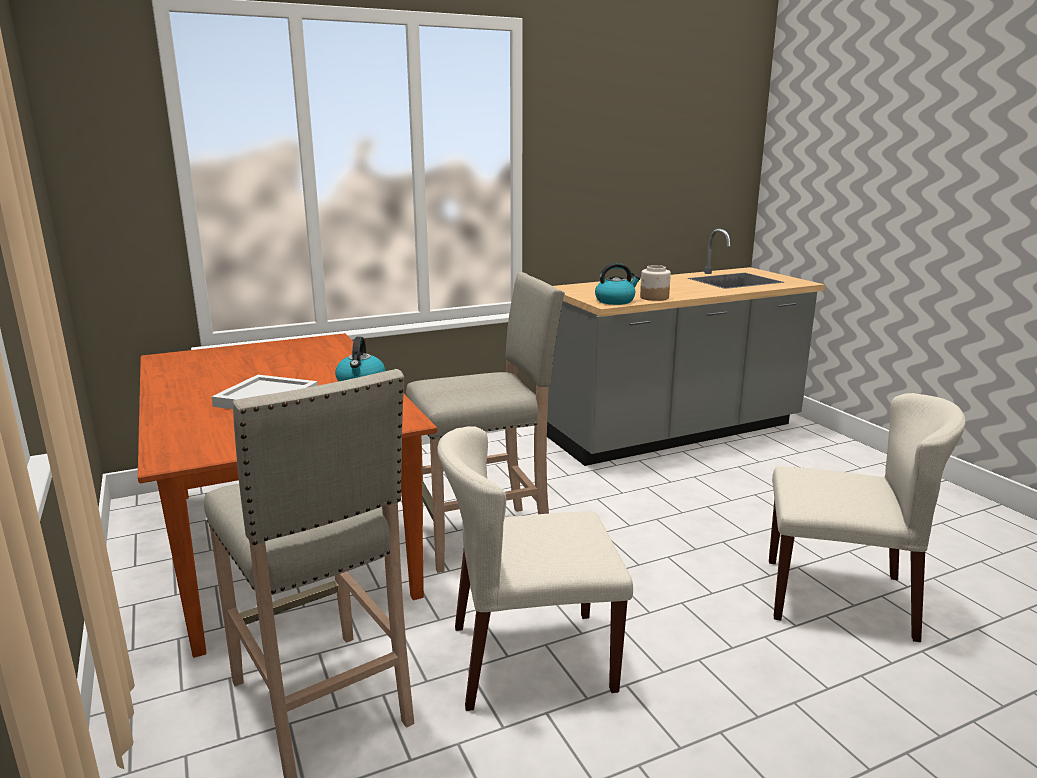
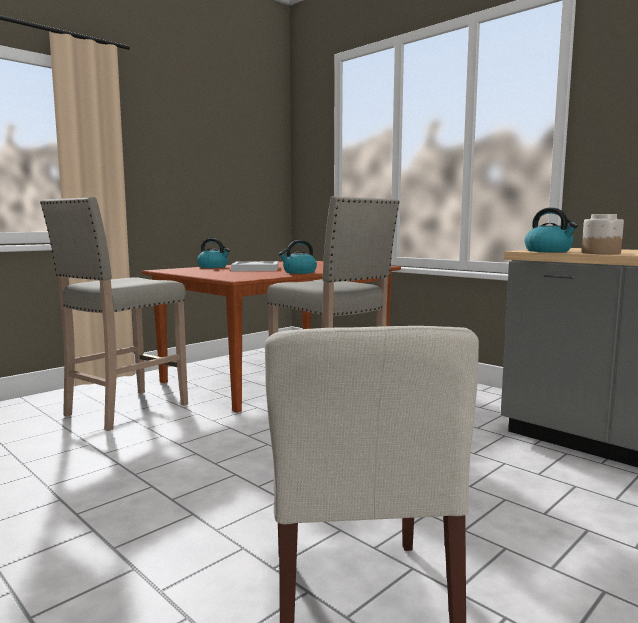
camera: 70 degrees right, 10 degrees down
(176, 419) = (213, 267): none -> kettle
(530, 658) = (177, 451): beige chair -> none

